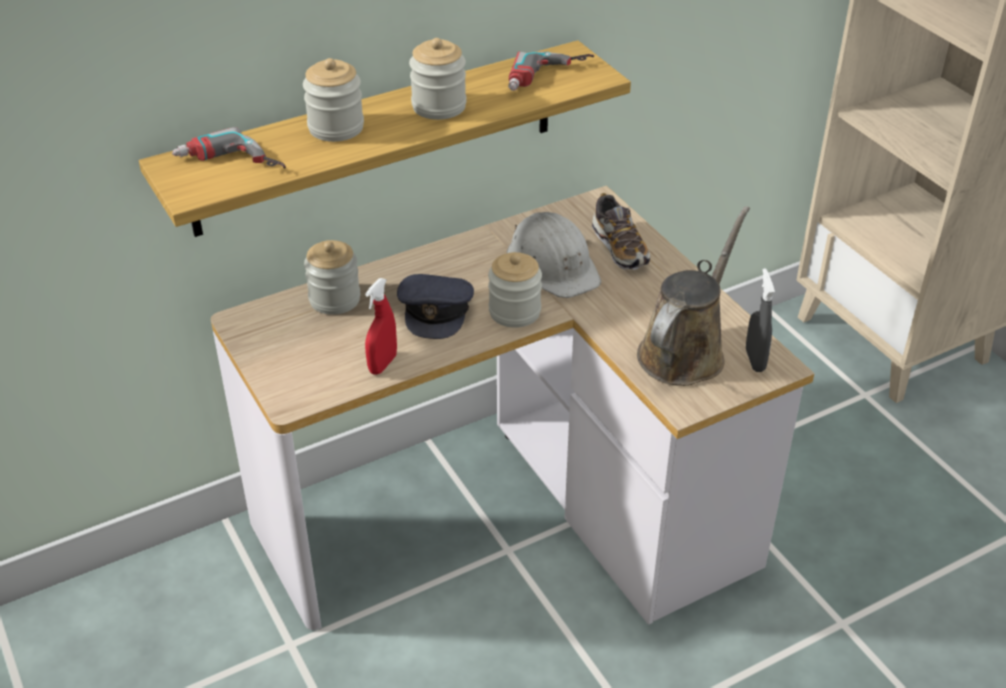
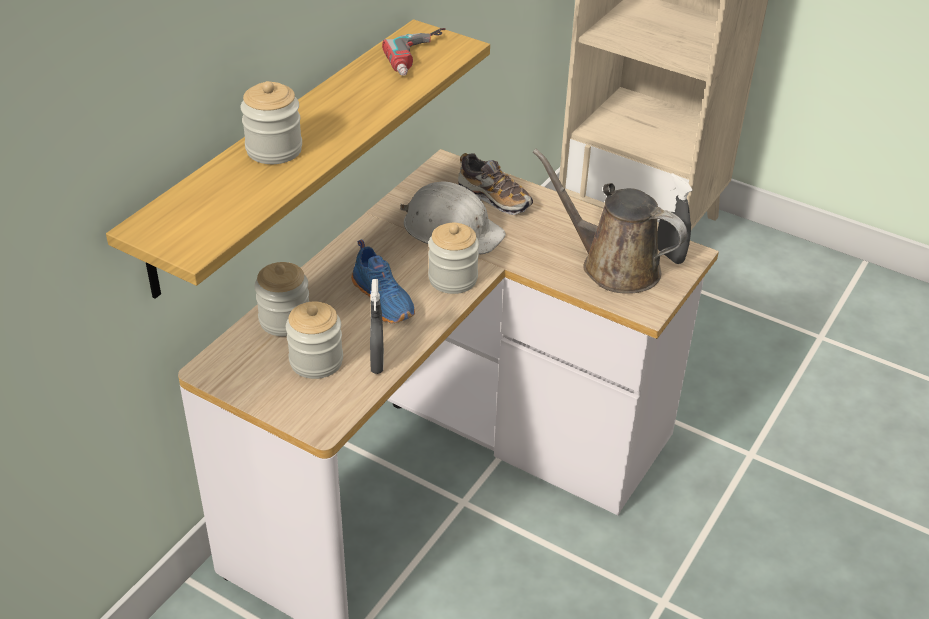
camera: 30 degrees left, 0 degrees up
(228, 166) = (205, 212): power drill -> none
(382, 364) = (377, 362): red spray bottle -> grey spray bottle
(436, 310) = (384, 299): grey cap -> blue shoe
(439, 106) = (349, 106): jar -> jar (316, 361)
(685, 351) = (613, 266): brown watering can -> brown watering can turned 60 degrees counterclockwise

